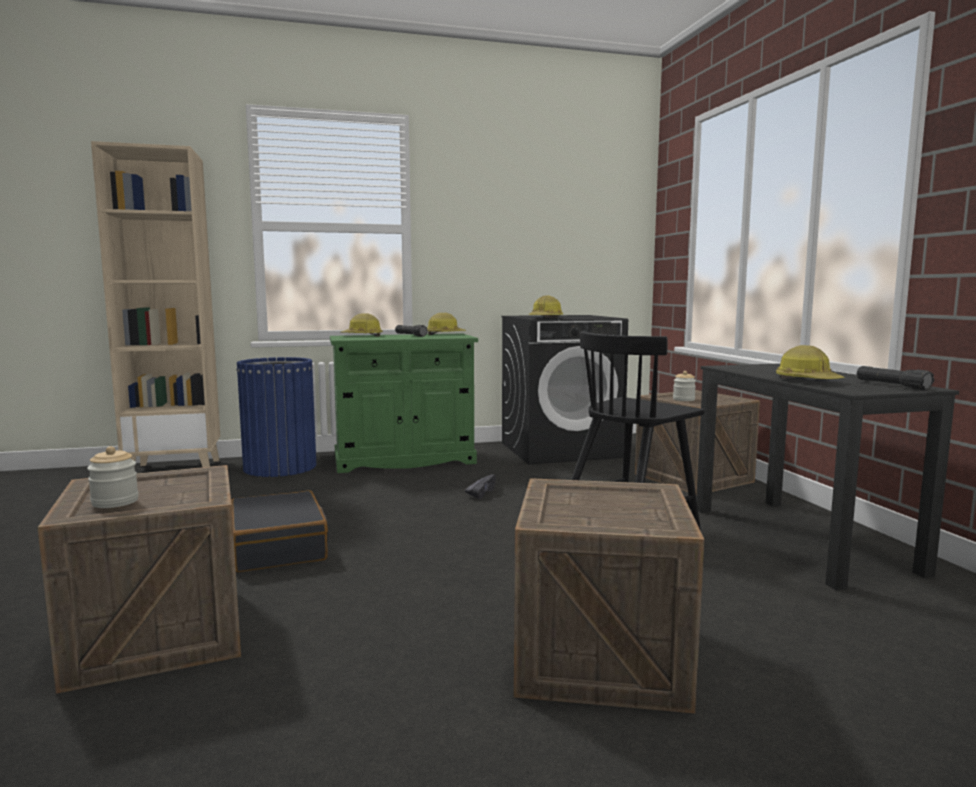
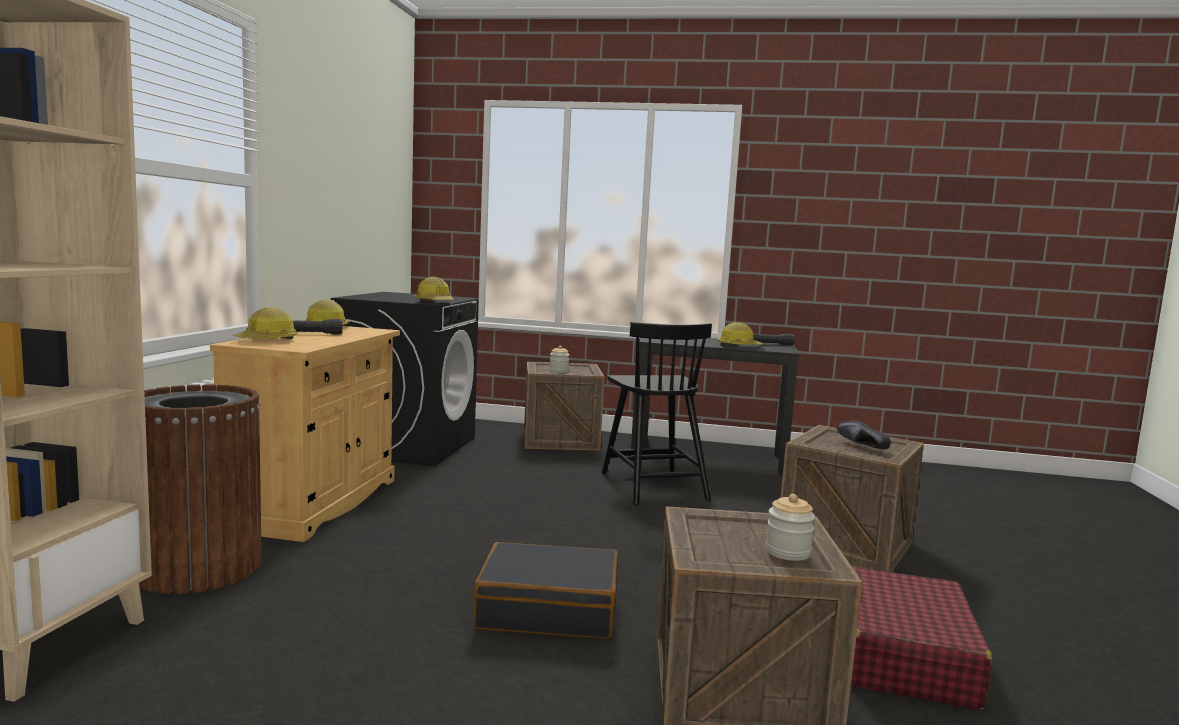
camera: 65 degrees left, 0 degrees up
(262, 719) = (902, 657): none -> red suitcase
(280, 467) = (198, 568): blue trash can -> brown trash can
(404, 460) = (315, 503): green cabinet -> beige cabinet
(480, 493) = (496, 501): black shoe -> black shoe (859, 445)

